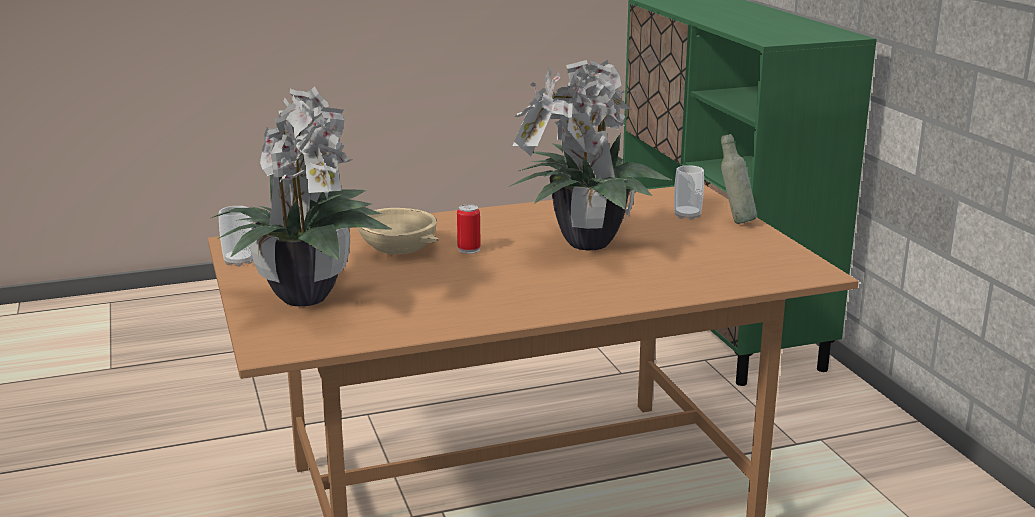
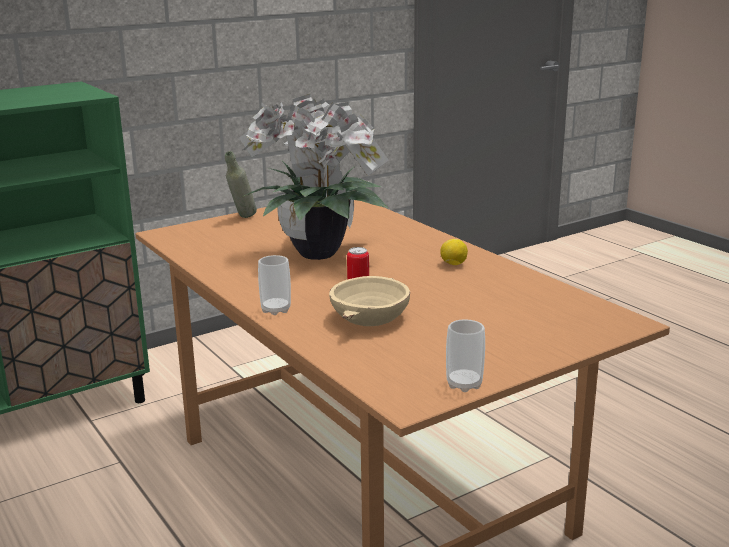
camera: 105 degrees left, 0 degrees up
(306, 295) = (515, 332): potted plant -> none
(509, 298) = (453, 264): none -> lemon
(687, 216) = (233, 231): cup -> cup (276, 310)

